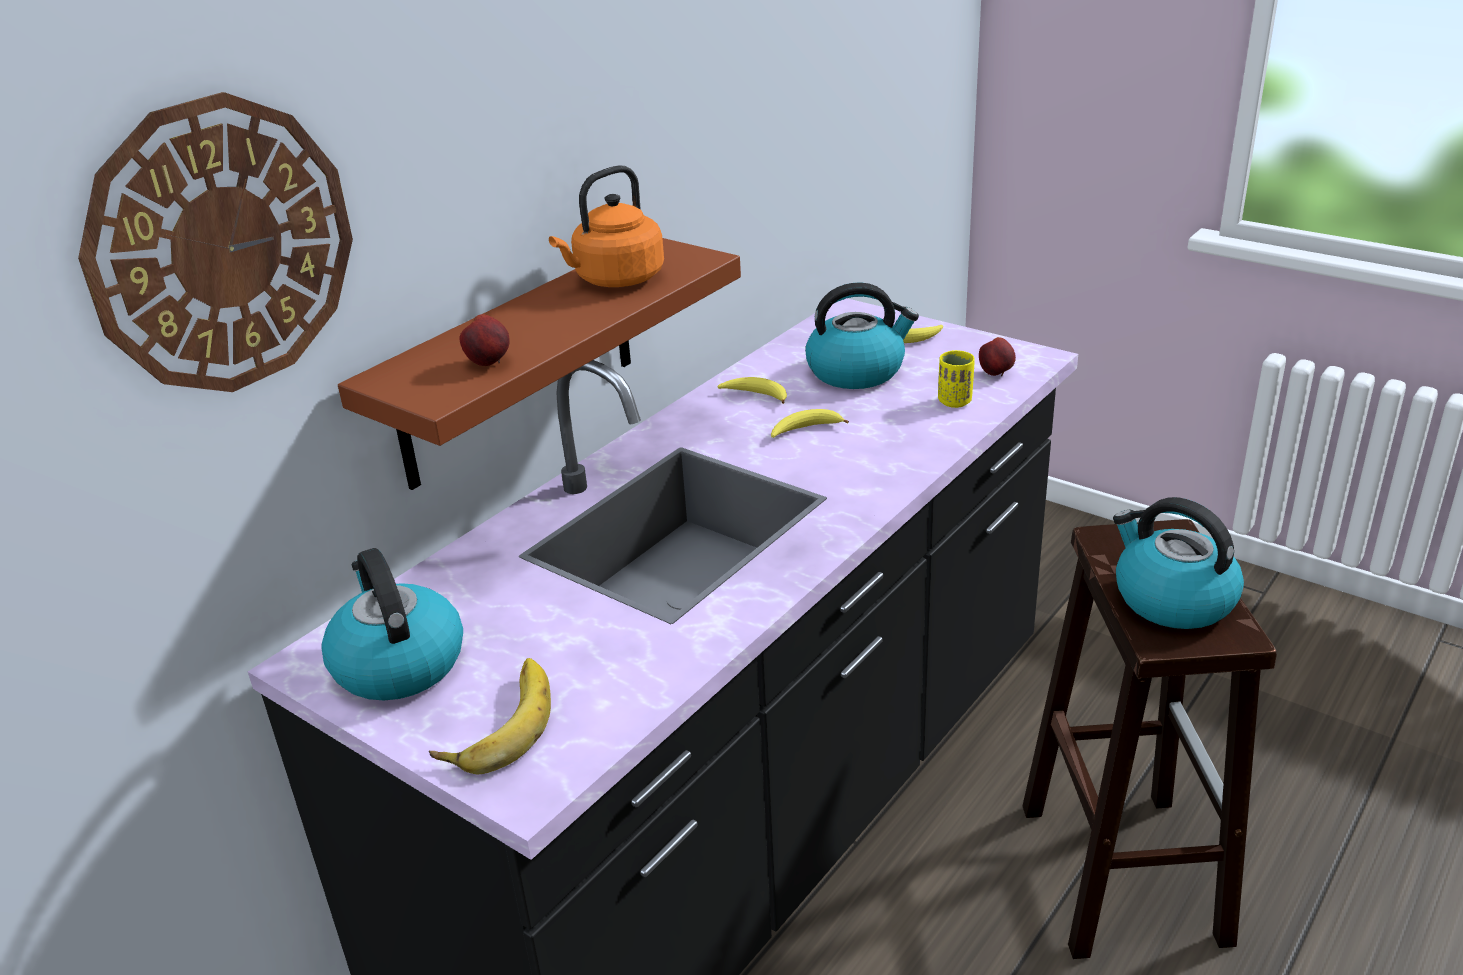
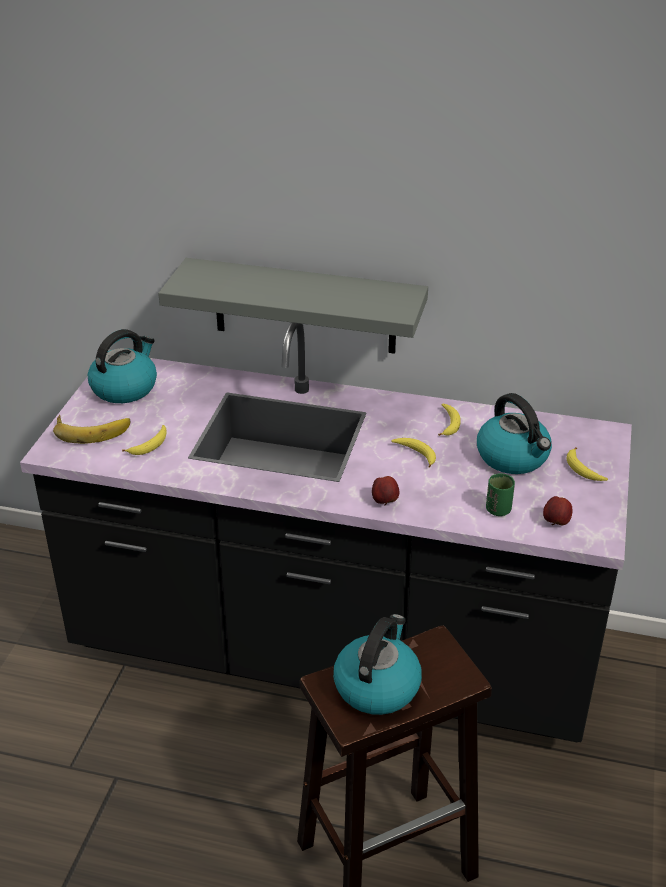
camera: 65 degrees right, 5 degrees up
(223, 246) = (138, 169): wall clock -> none
(490, 363) = (223, 288): apple -> apple (385, 501)
(518, 362) = (304, 306): brown shelf -> grey shelf
(604, 659) = (150, 445): none -> banana
(615, 280) = (349, 294): orange kettle -> none
(954, 401) = (498, 510): yellow cup -> green cup

